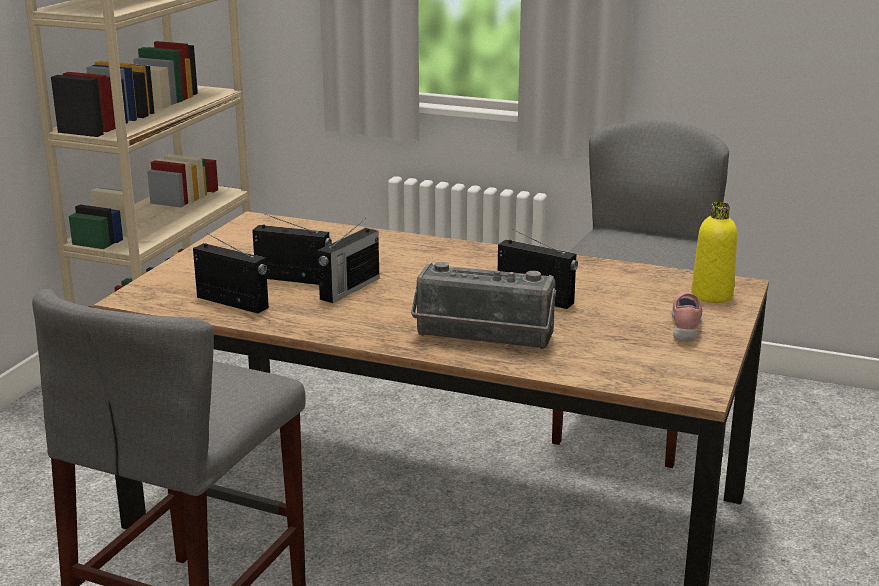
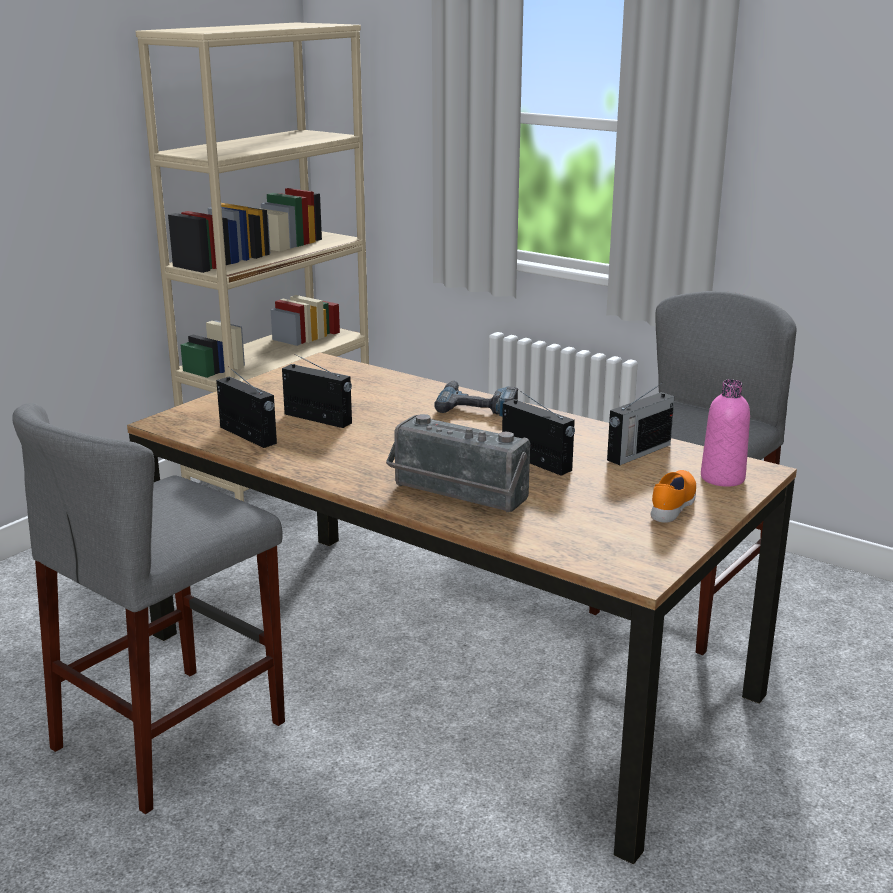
camera: 15 degrees right, 0 degrees up
(348, 289) = (362, 434): radio -> radio (637, 452)
(443, 250) = (477, 406): none -> power drill
(686, 326) = (673, 506): pink shoe -> orange shoe
(712, 295) = (722, 478): yellow bottle -> pink bottle

